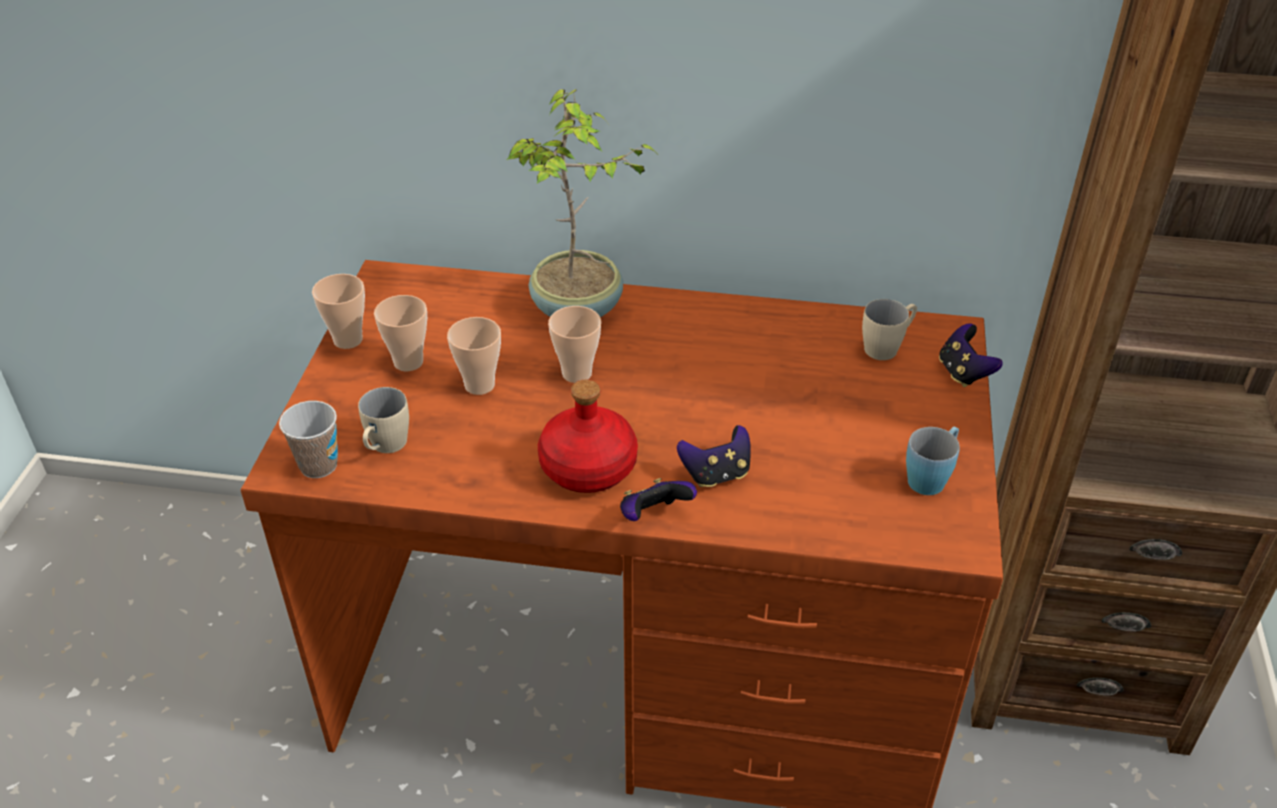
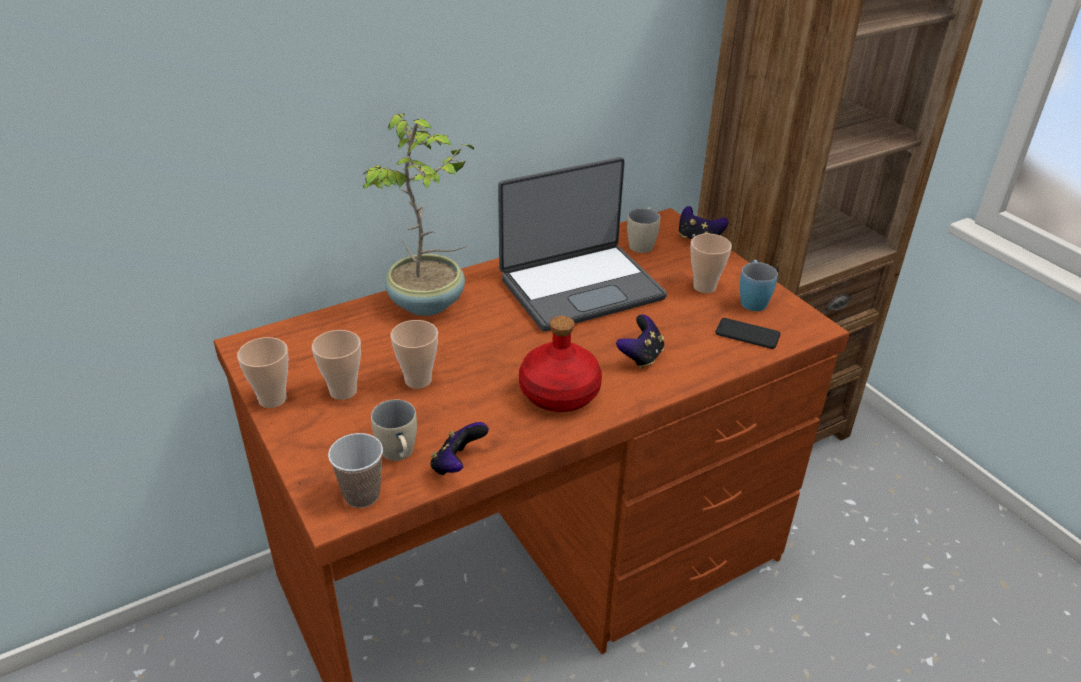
camera: 40 degrees left, 5 degrees down
(577, 373) = (477, 341): cup -> cup (704, 287)
(653, 516) = (636, 399): game controller -> game controller (457, 465)
(750, 365) = (580, 287): none -> laptop
(869, 513) = (747, 334): none -> phone

